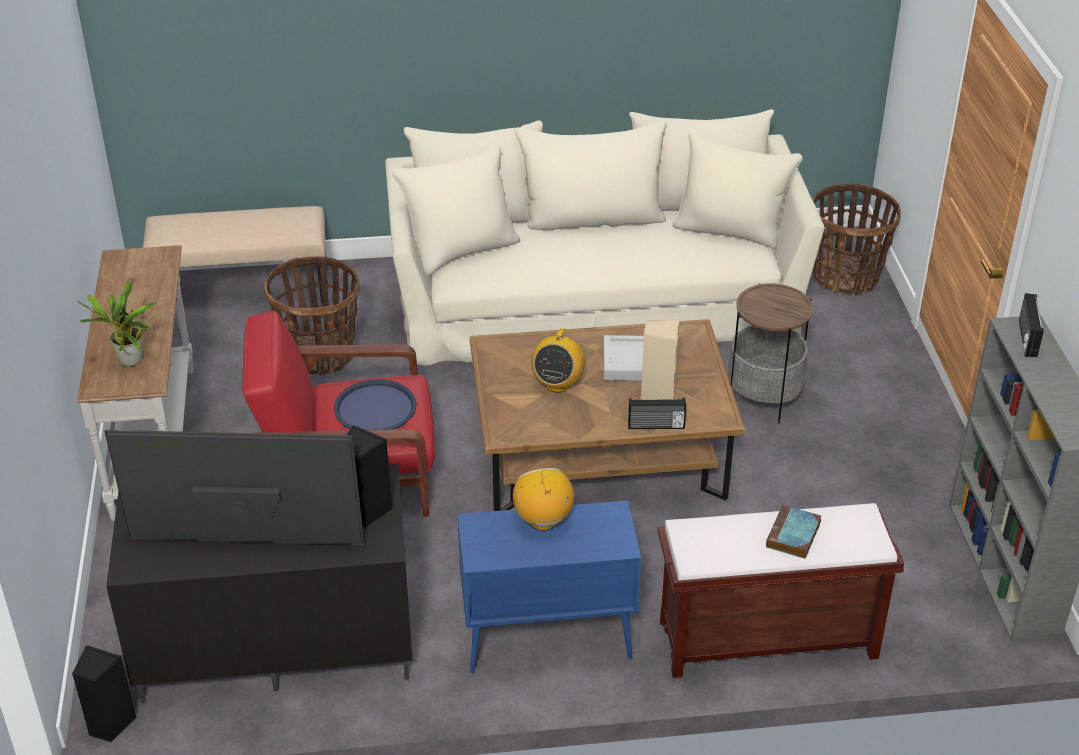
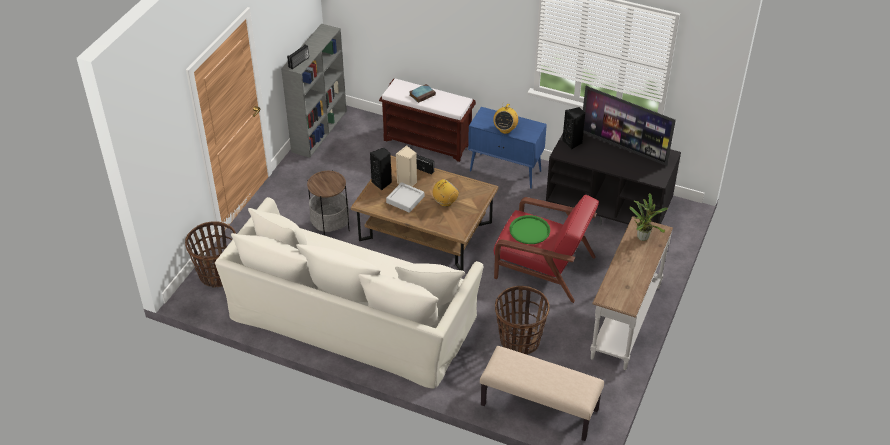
camera: 150 degrees left, 5 degrees up
(110, 725) = (682, 203): black speaker -> black speaker (382, 183)
(375, 408) = (529, 230): blue tray -> green tray

